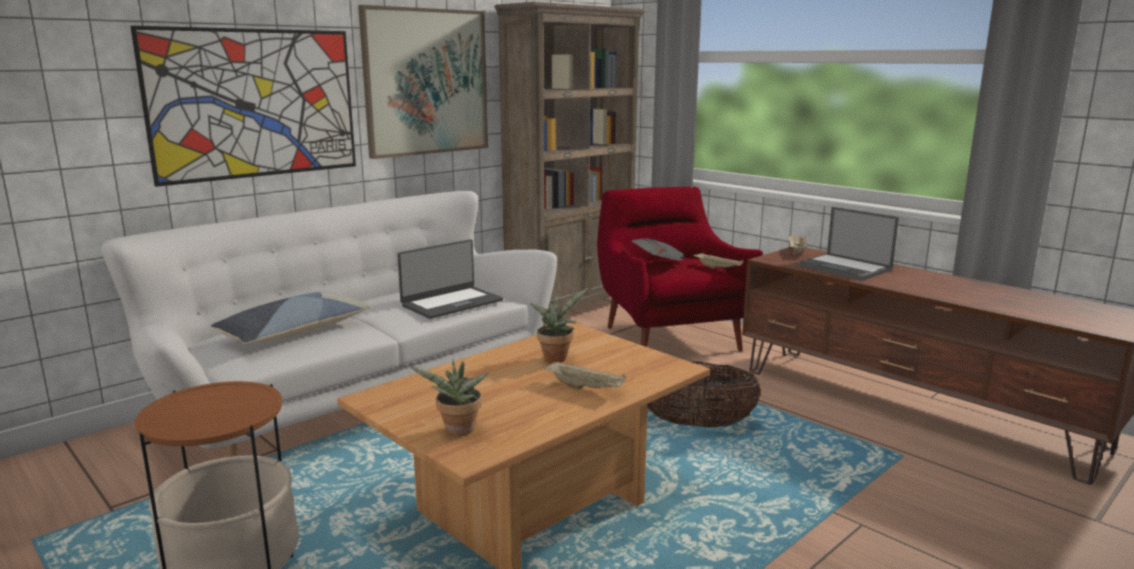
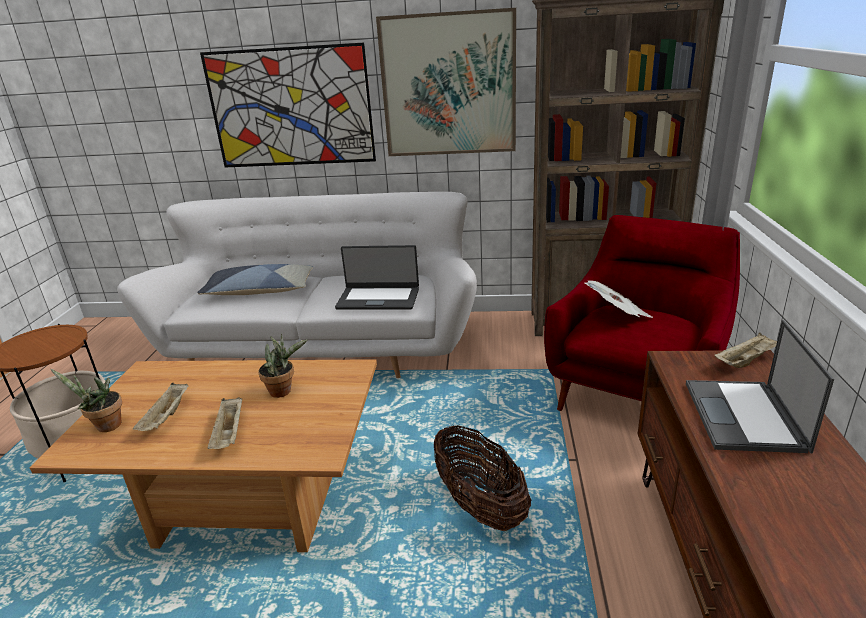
camera: 50 degrees right, 10 degrees up
(718, 268) = (668, 343): beige tray -> beige tray (166, 417)

